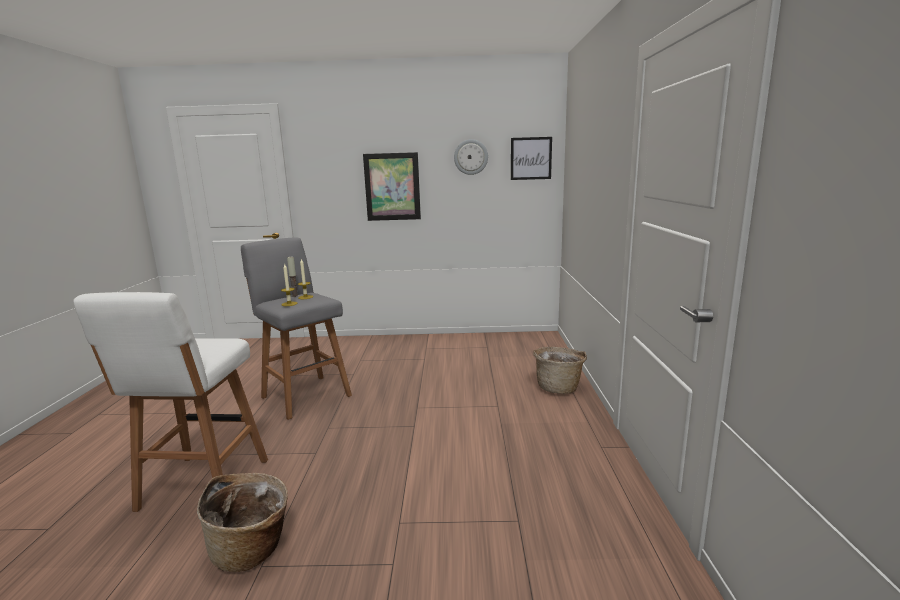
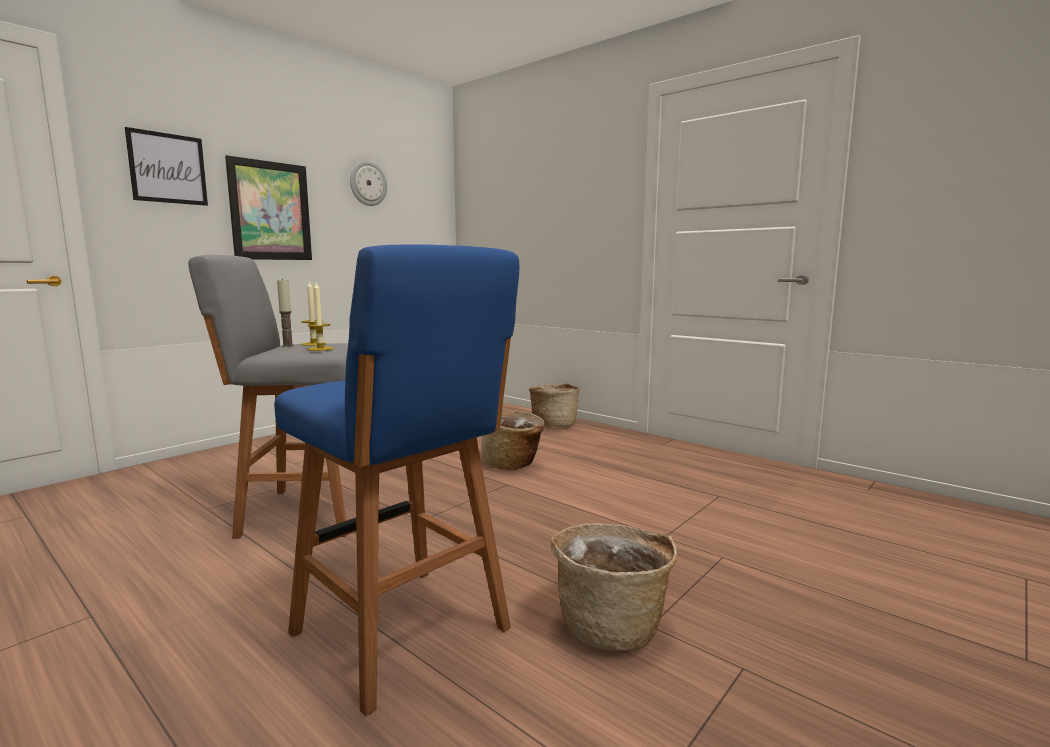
camera: 50 degrees left, 5 degrees down
(202, 487) = (404, 634): white stool -> blue stool
(451, 411) = (512, 464): none -> basket
(531, 158) = (427, 195): picture -> picture (168, 168)

